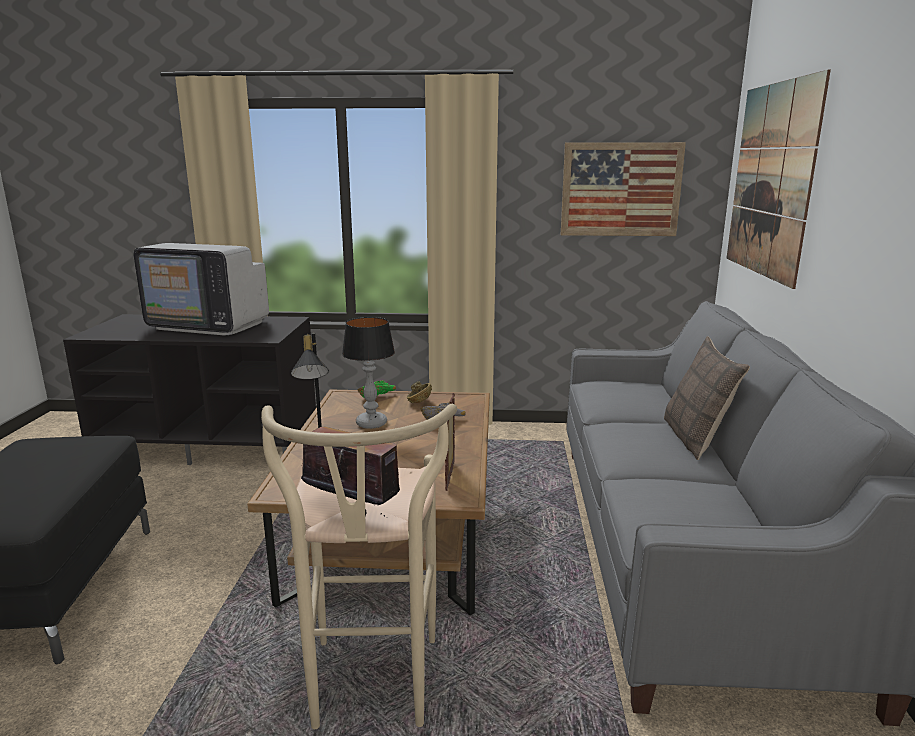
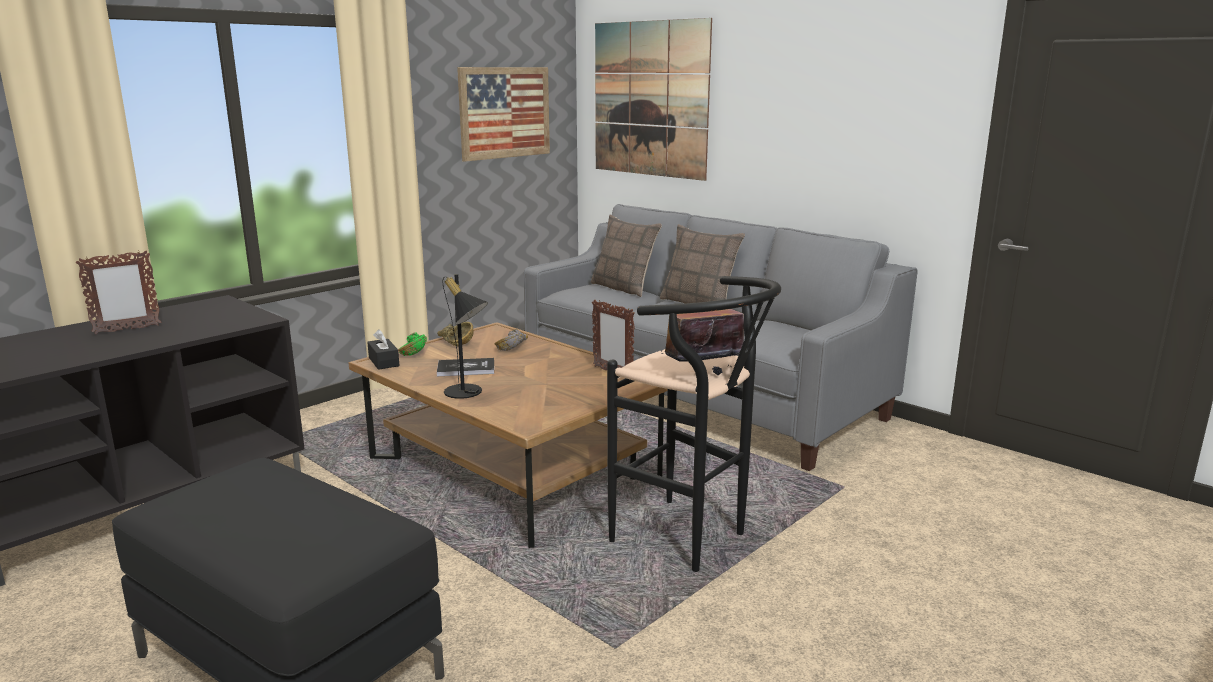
camera: 50 degrees left, 0 degrees up
(209, 325) = (127, 329): television -> picture frame
(343, 397) = (384, 362): none -> black tissue box
(371, 424) = (466, 368): table lamp -> book
(371, 694) = (689, 541): beige stool -> black stool
(660, 396) = (624, 288): none -> pillow

